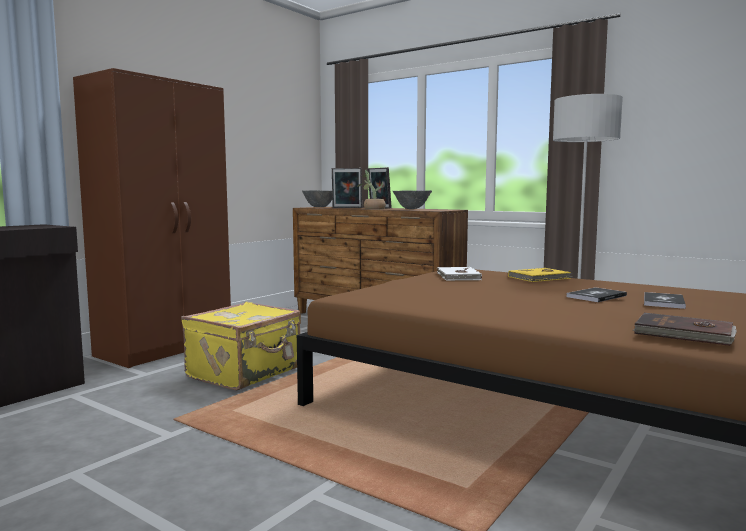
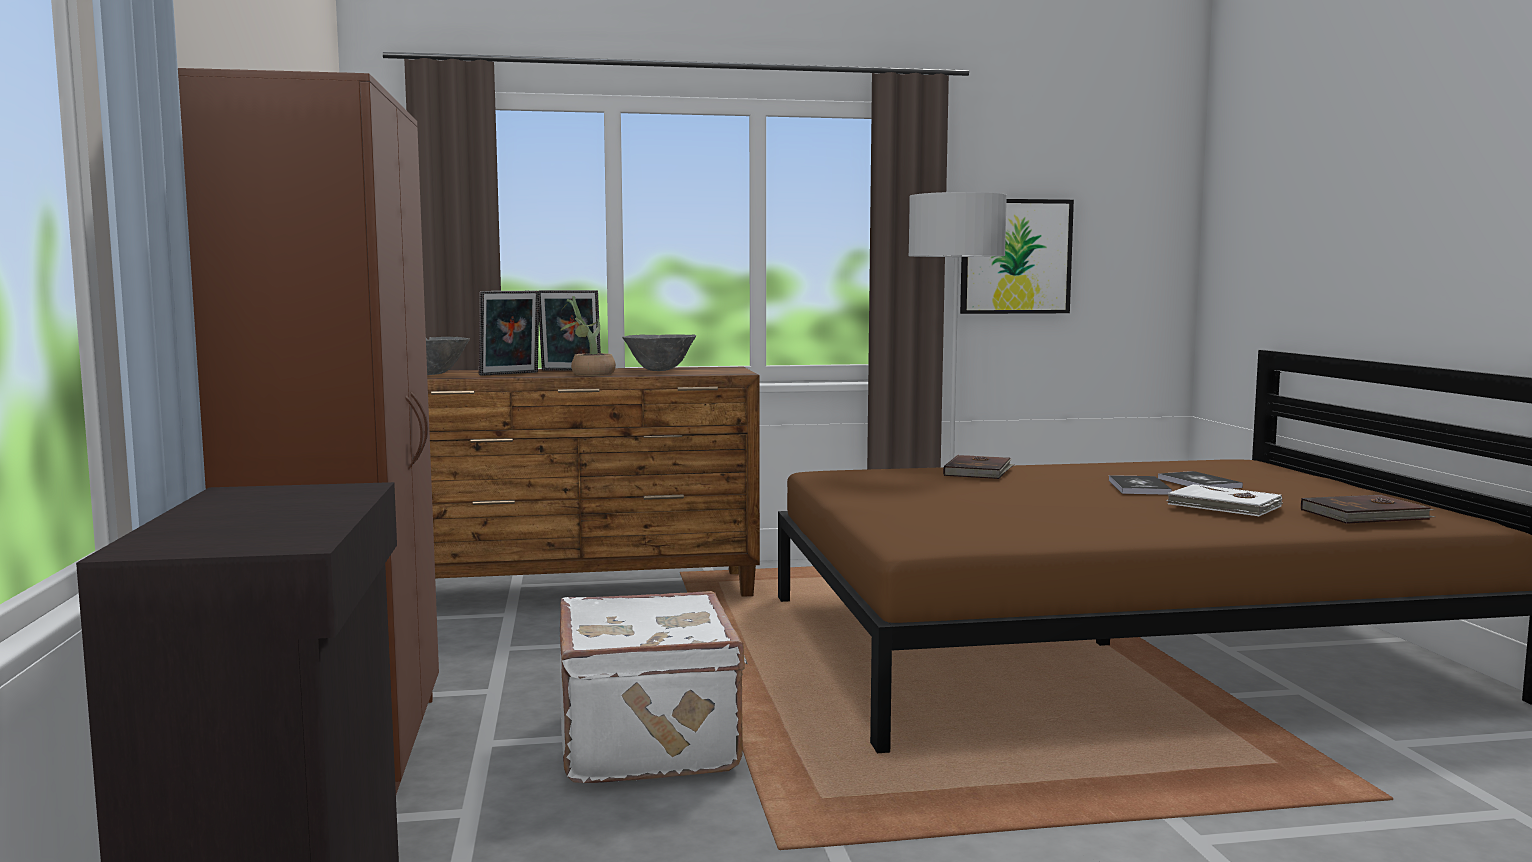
camera: 45 degrees left, 0 degrees up
(246, 373) = (651, 741): yellow suitcase -> white suitcase
(457, 276) = (887, 485): white book -> white book (1224, 506)
(540, 278) = (979, 471): yellow book -> brown book
(664, 139) = (1015, 256): none -> picture

